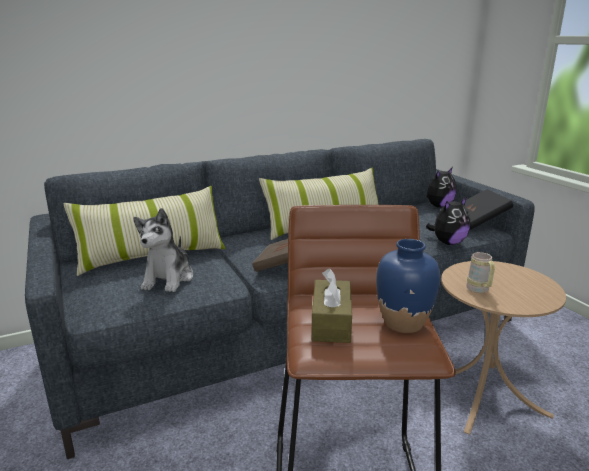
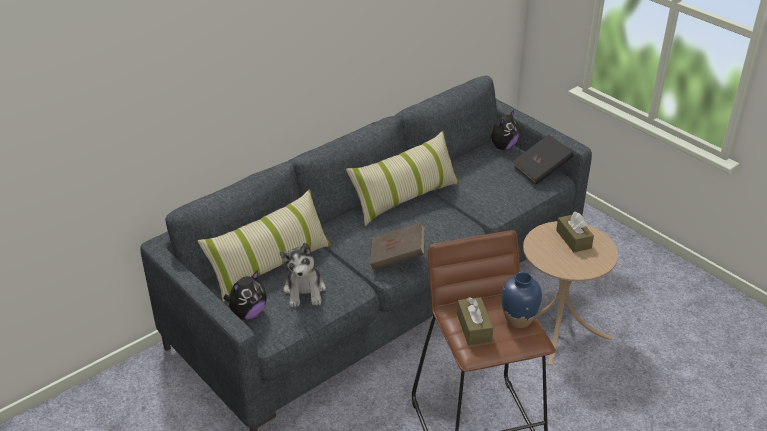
camera: 15 degrees left, 15 degrees up
(448, 243) = (521, 202): plush toy -> plush toy (248, 313)
(479, 290) = (554, 259): beige mug -> none
(506, 277) = (573, 239): none -> brown tissue box

